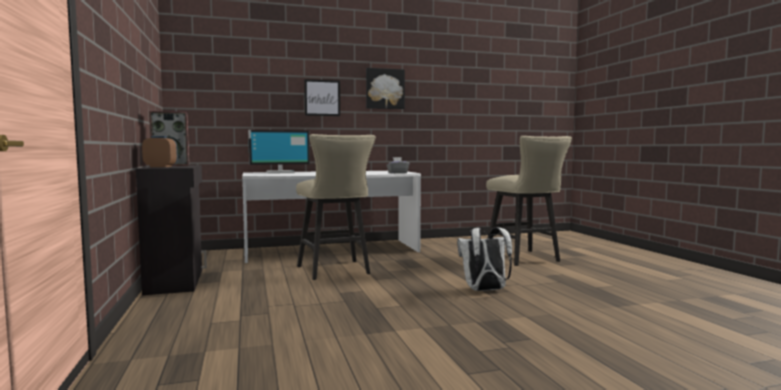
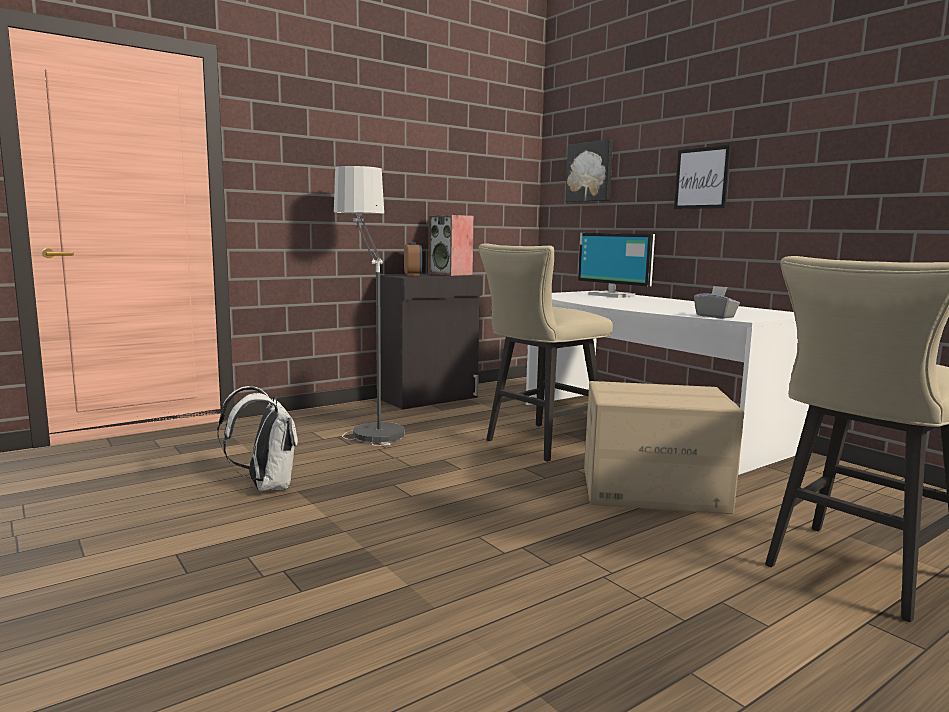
camera: 70 degrees right, 5 degrees up
(224, 304) = (368, 425): none -> floor lamp
(385, 89) = (810, 150): picture -> picture (590, 172)
(429, 265) = (653, 490): none -> cardboard box
(484, 290) = (535, 544): white backpack -> white backpack (266, 486)

